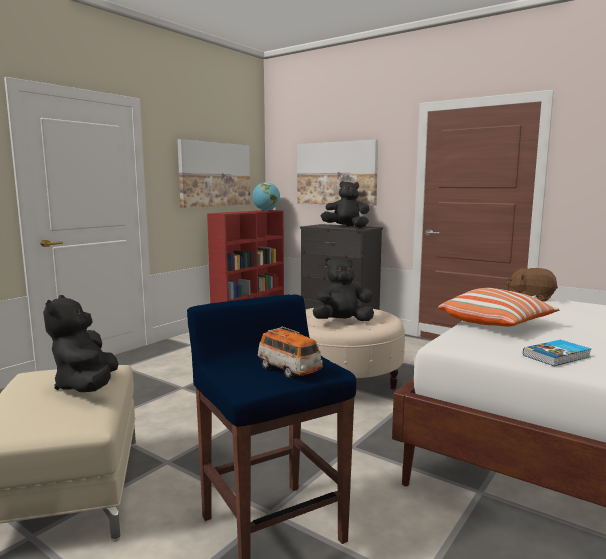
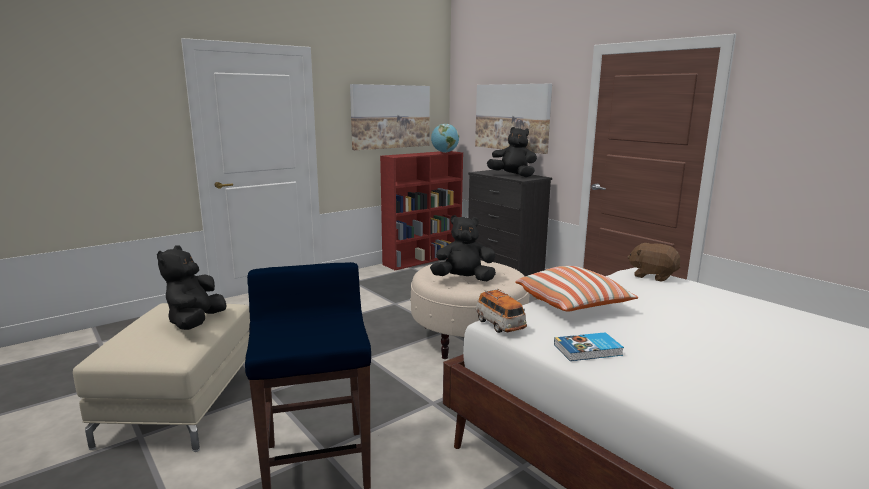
camera: 15 degrees right, 5 degrees up
(289, 370) = (317, 335): toy car -> toy car (500, 325)

